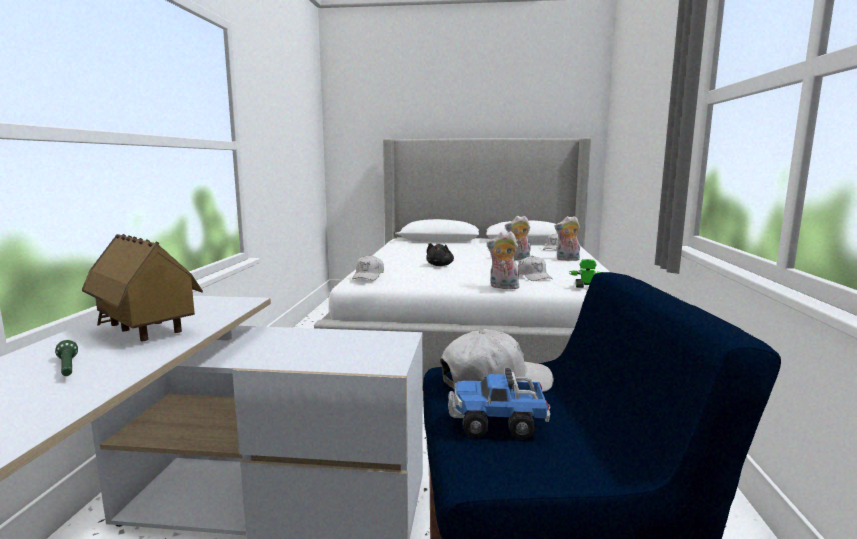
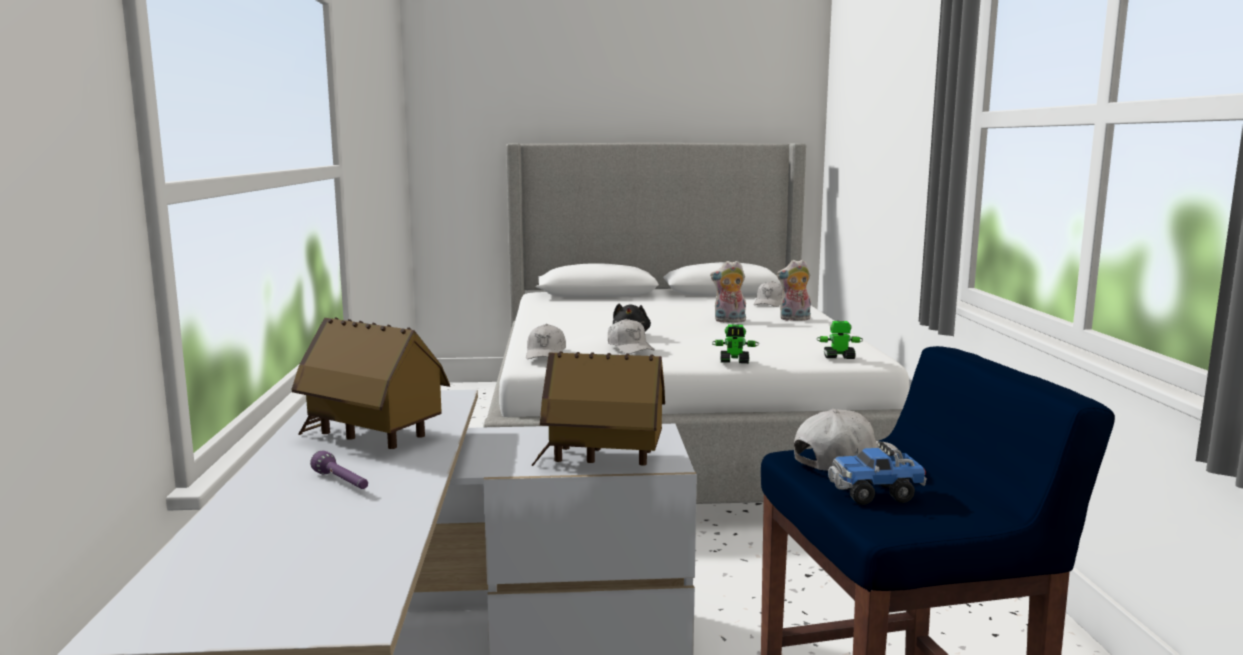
camera: 10 degrees left, 0 degrees up
(68, 368) = (342, 483): green flashlight -> purple flashlight
(340, 359) = (603, 459): none -> toy house
(503, 287) = (734, 362): plush toy -> toy robot
(534, 276) = (766, 345): white cap -> white cap (630, 347)

